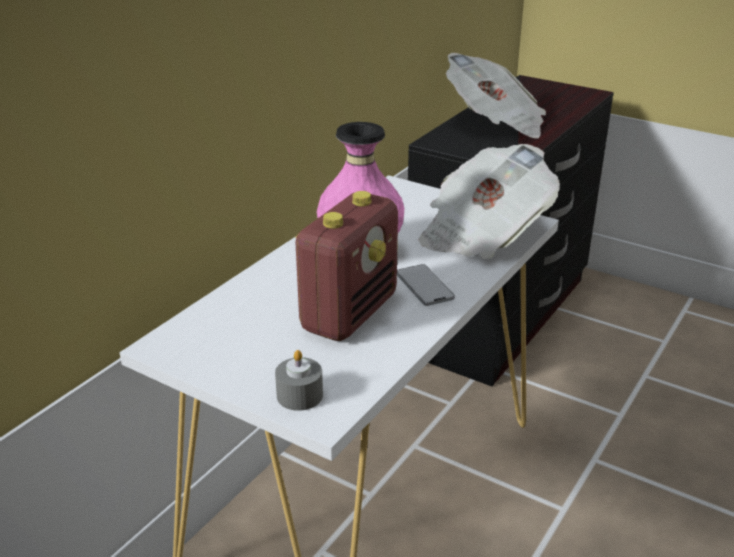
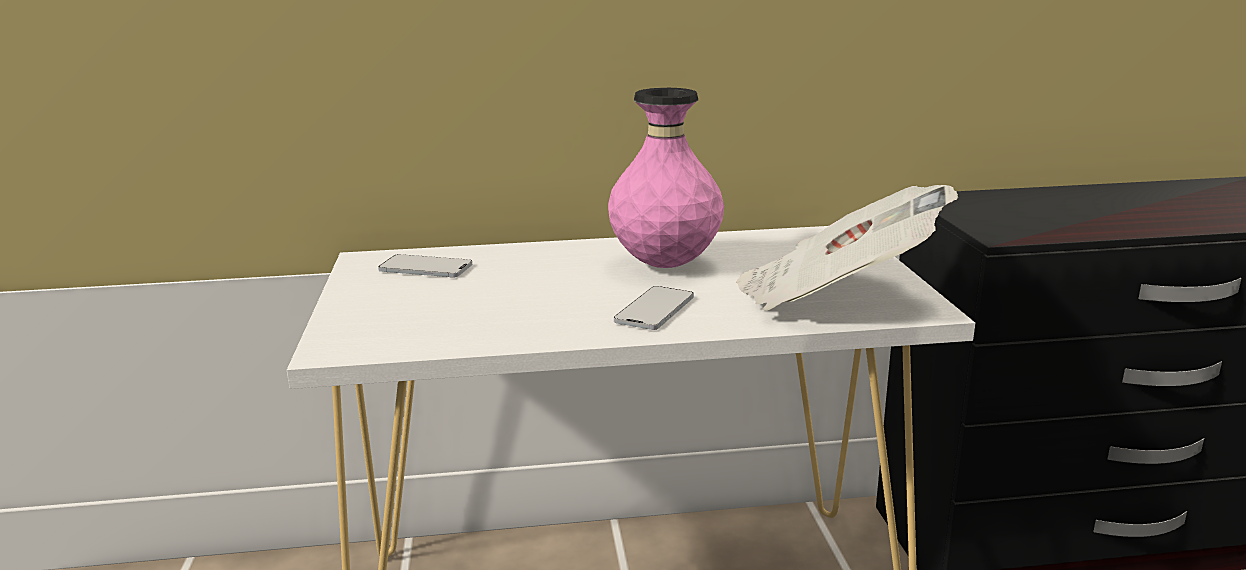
camera: 50 degrees right, 10 degrees down
(223, 330) = (425, 268): none -> phone
(299, 395) = (358, 328): grey candle -> none
(349, 313) = (538, 298): radio -> none
(495, 123) = (1079, 204): newspaper -> none

